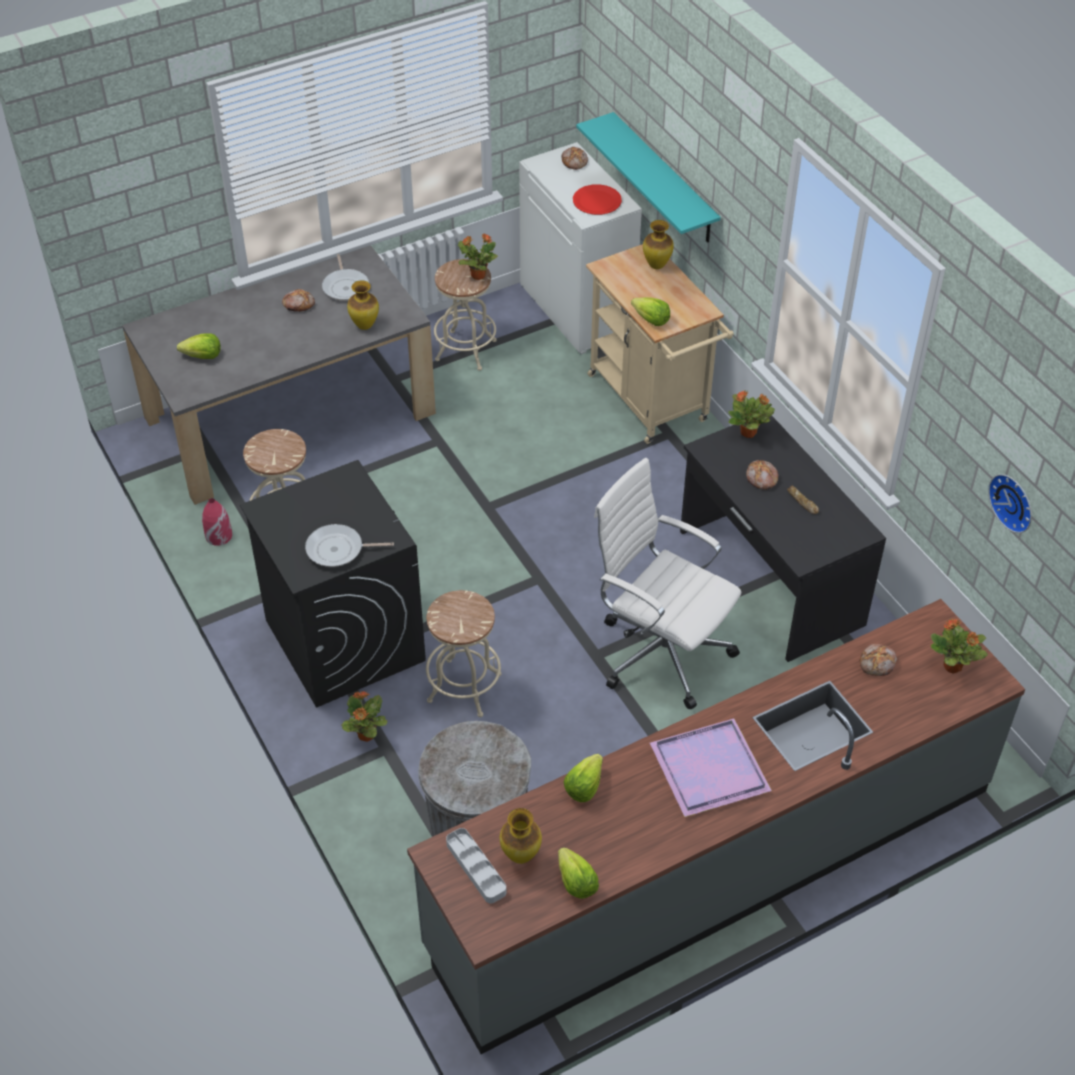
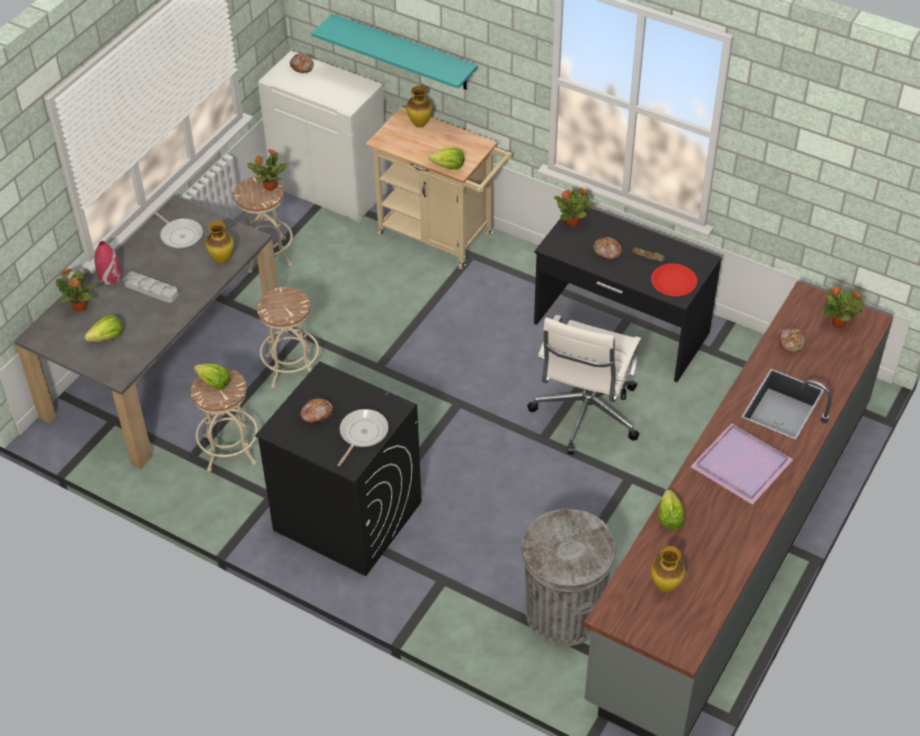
camera: 30 degrees left, 0 degrees up
(218, 535) = (181, 483): red vase -> red vase (110, 276)
(298, 304) = (153, 264): bread -> bread (316, 414)
(338, 550) = (362, 434): frying pan -> frying pan turned 150 degrees clockwise
(366, 735) = (420, 578): potted plant -> potted plant (79, 307)
(464, 687) = (465, 508): beige stool -> beige stool (291, 368)
(476, 868) = (642, 610): grey tray -> grey tray (151, 289)
(576, 882) = (716, 585): lettuce -> lettuce (214, 383)
(596, 201) = (344, 91): red plate -> red plate (673, 281)
(661, 651) = (585, 415): white office chair -> white office chair turned 75 degrees counterclockwise
(1014, 501) = (833, 187): wall clock -> none

